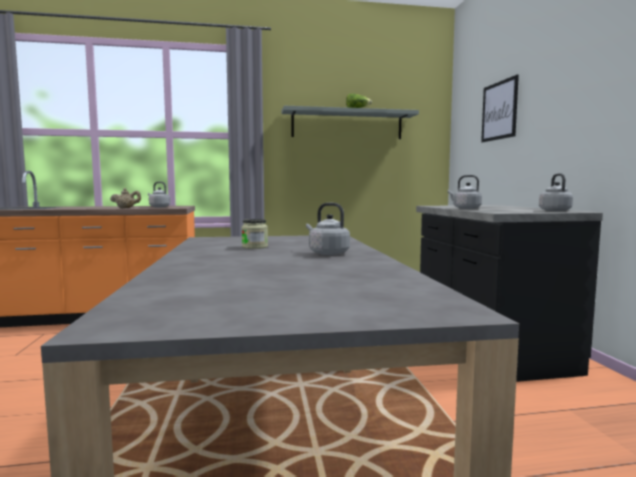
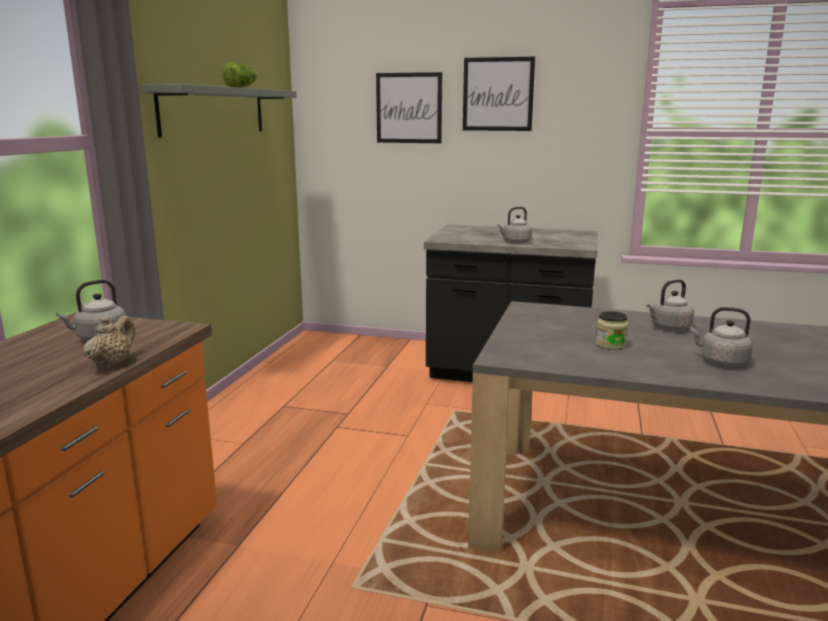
camera: 65 degrees left, 10 degrees up
(552, 82) = (498, 94): none -> picture
(554, 210) = (575, 234): grey kettle -> grey kettle (721, 362)

